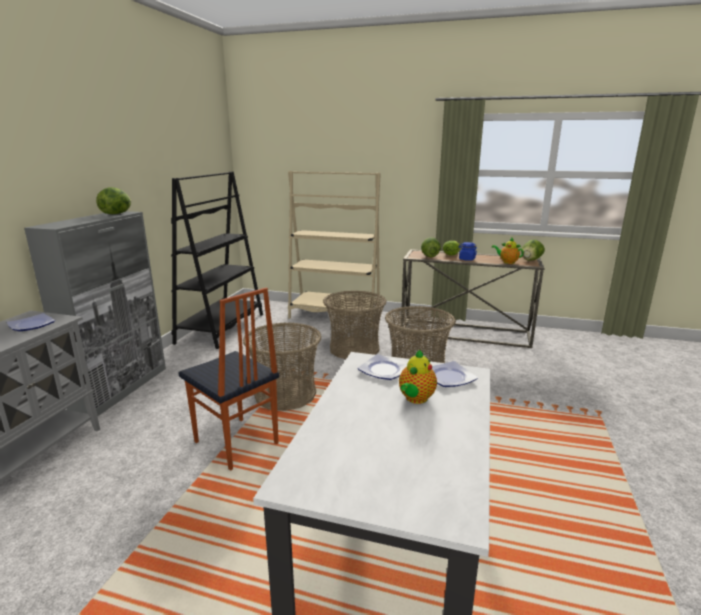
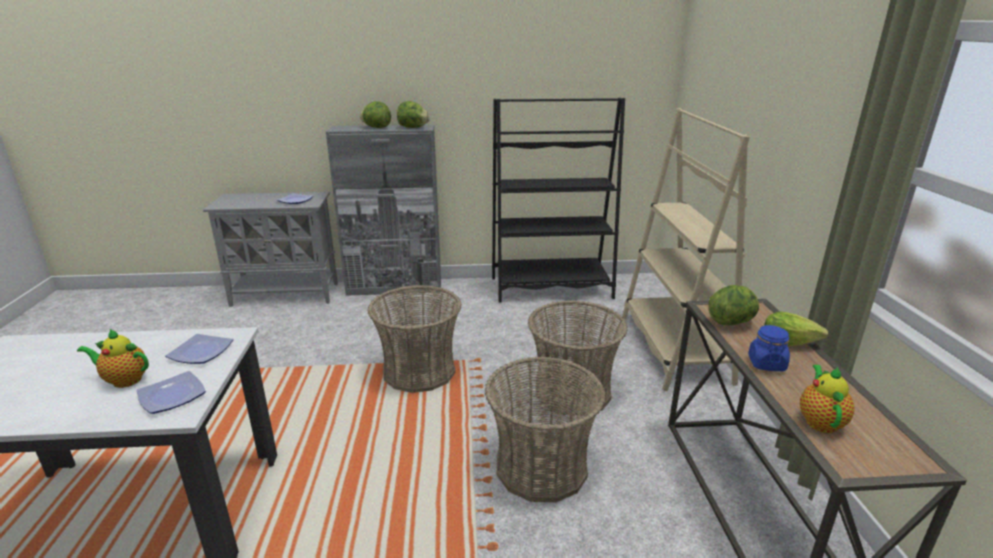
camera: 70 degrees right, 5 degrees up
(235, 443) = (317, 370): chair -> none
(530, 260) = (892, 460): lettuce -> lettuce (376, 127)

